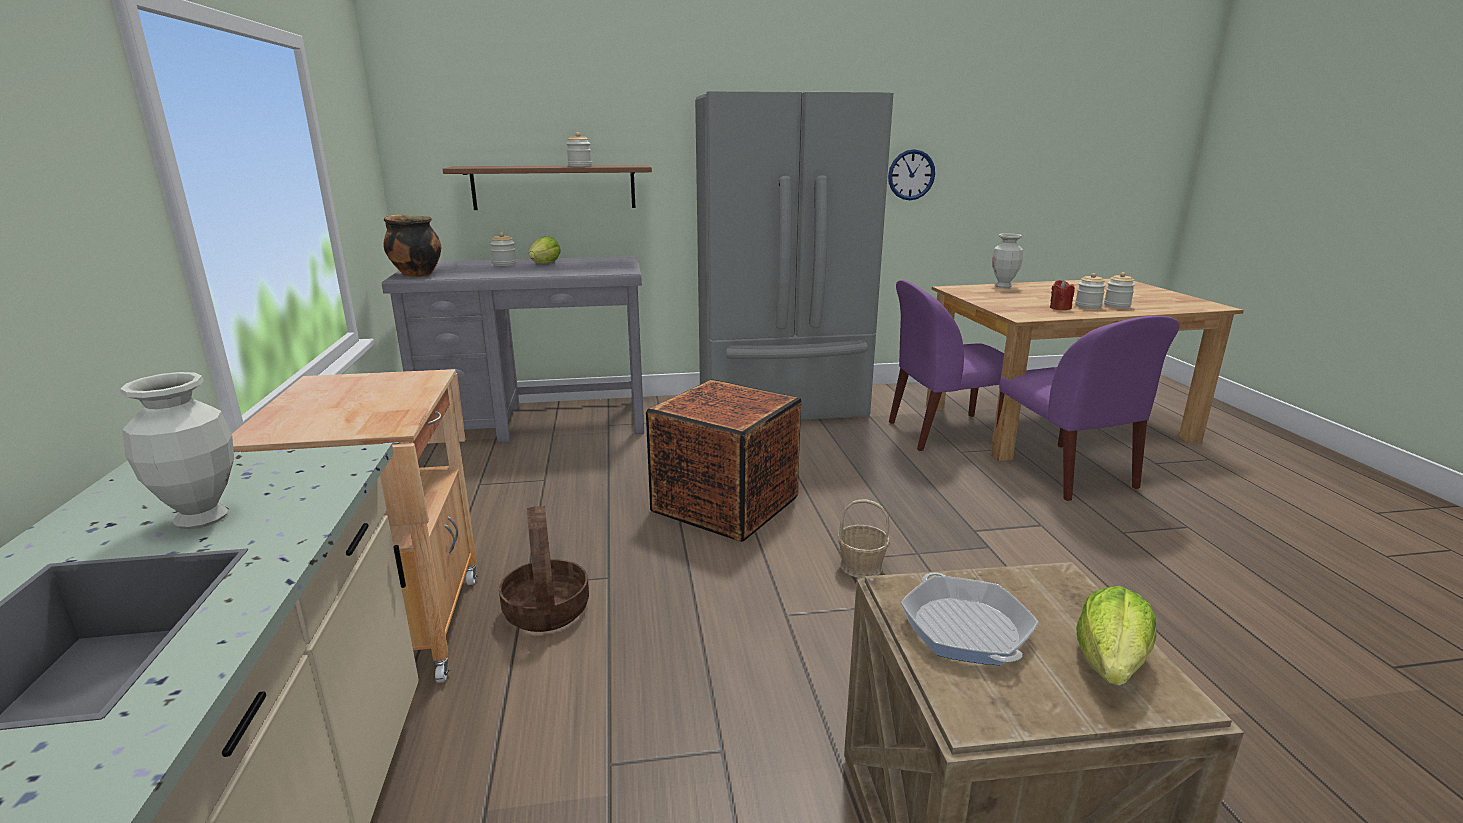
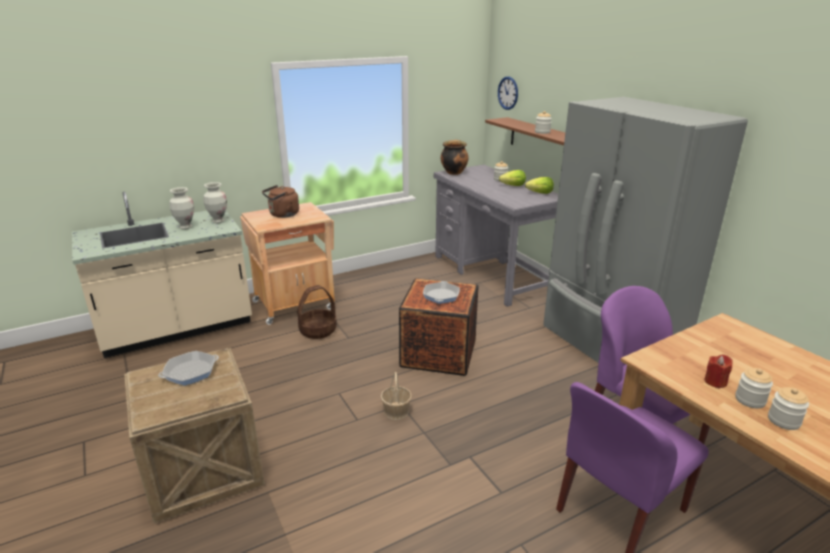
camera: 70 degrees right, 5 degrees up
(339, 404) = (282, 215): none -> brown kettle
(728, 402) = (441, 295): none -> frying pan
(911, 175) = (789, 204): wall clock -> wall clock (508, 93)
(1003, 286) = (784, 349): vase -> vase (218, 221)
(1110, 664) = (167, 405): lettuce -> lettuce (540, 193)

